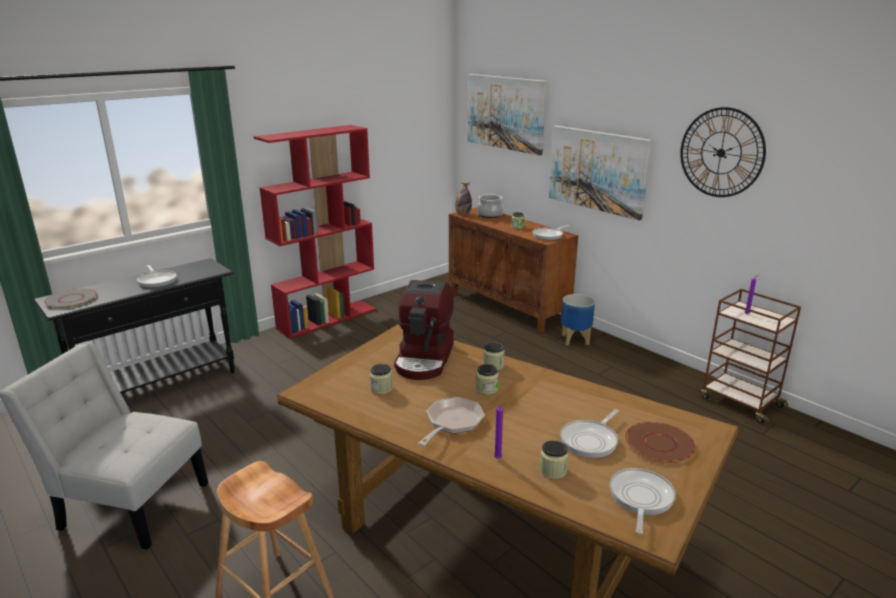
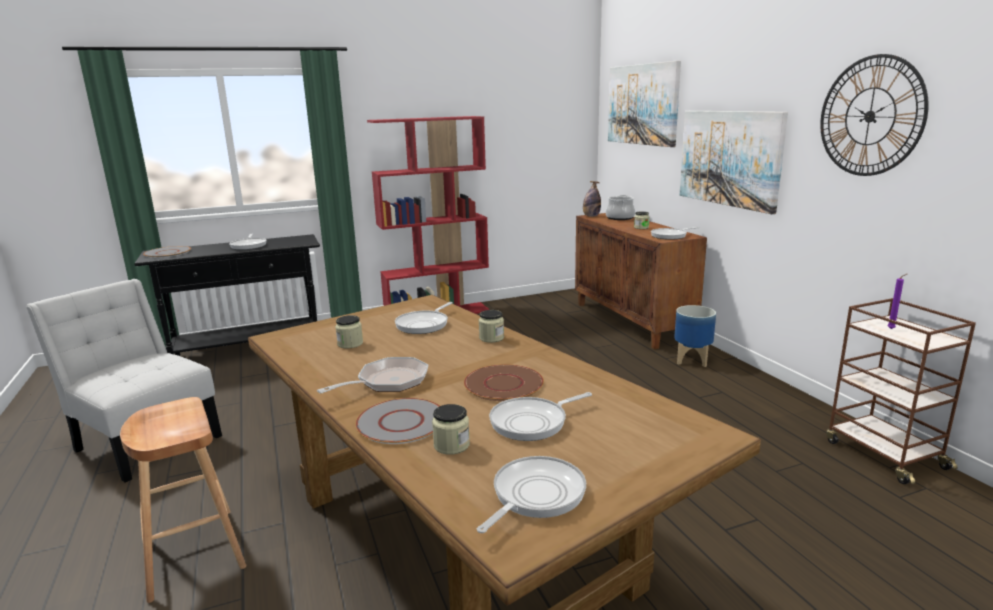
camera: 20 degrees right, 5 degrees down
(425, 359) = (424, 324): coffee machine -> frying pan
(487, 389) = (460, 357): jar -> none
(499, 458) = (401, 423): purple candle -> grey plate
(660, 444) = (623, 440): brown plate -> brown plate (504, 384)

